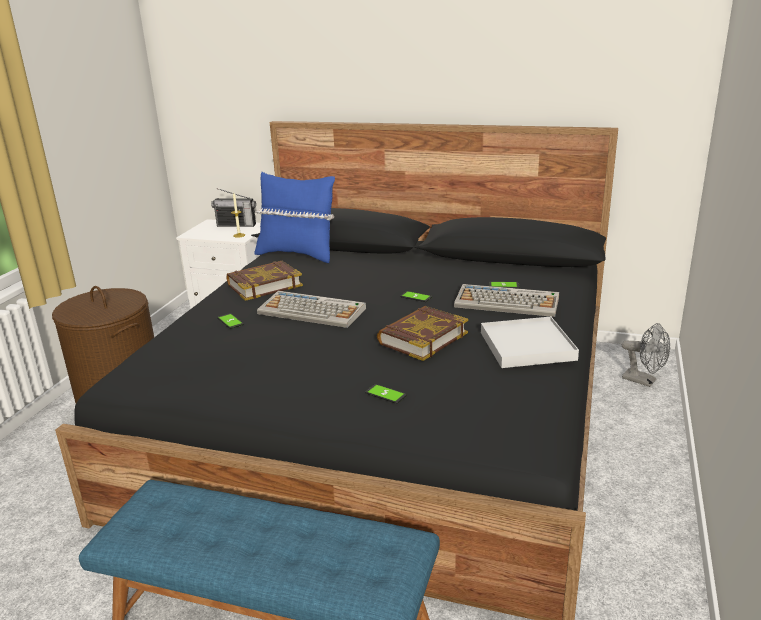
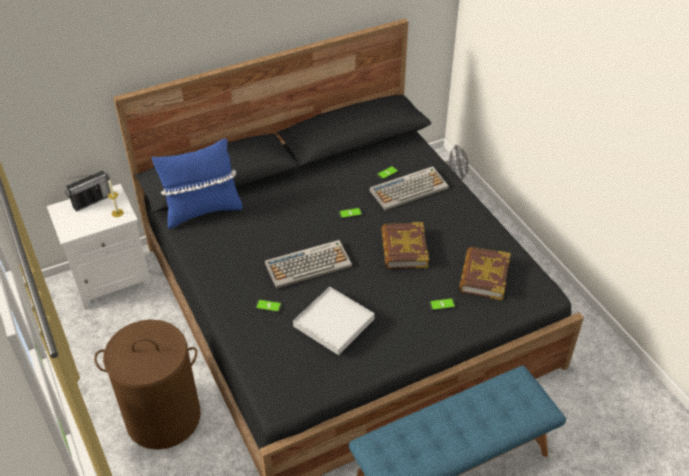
camera: 45 degrees left, 20 degrees up
(264, 285) = (232, 258): book -> book (483, 276)
(527, 346) = (463, 223): white tray -> white tray (333, 322)

